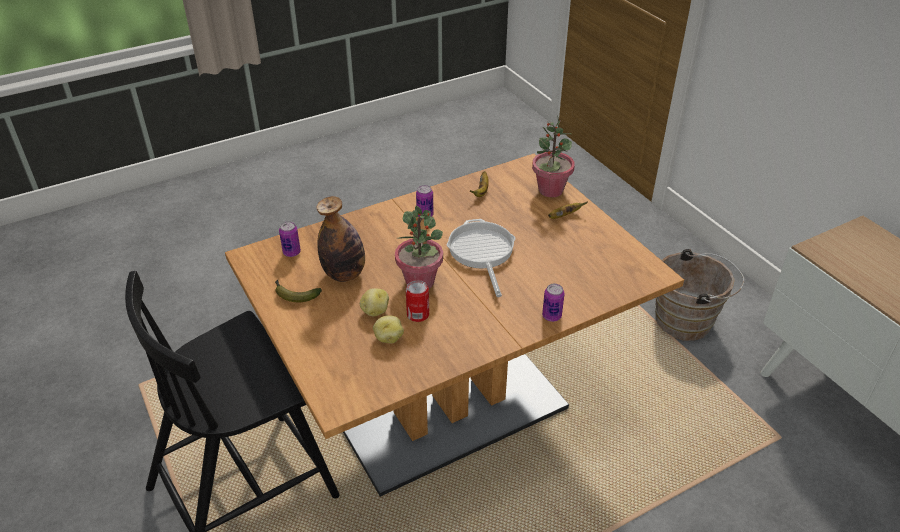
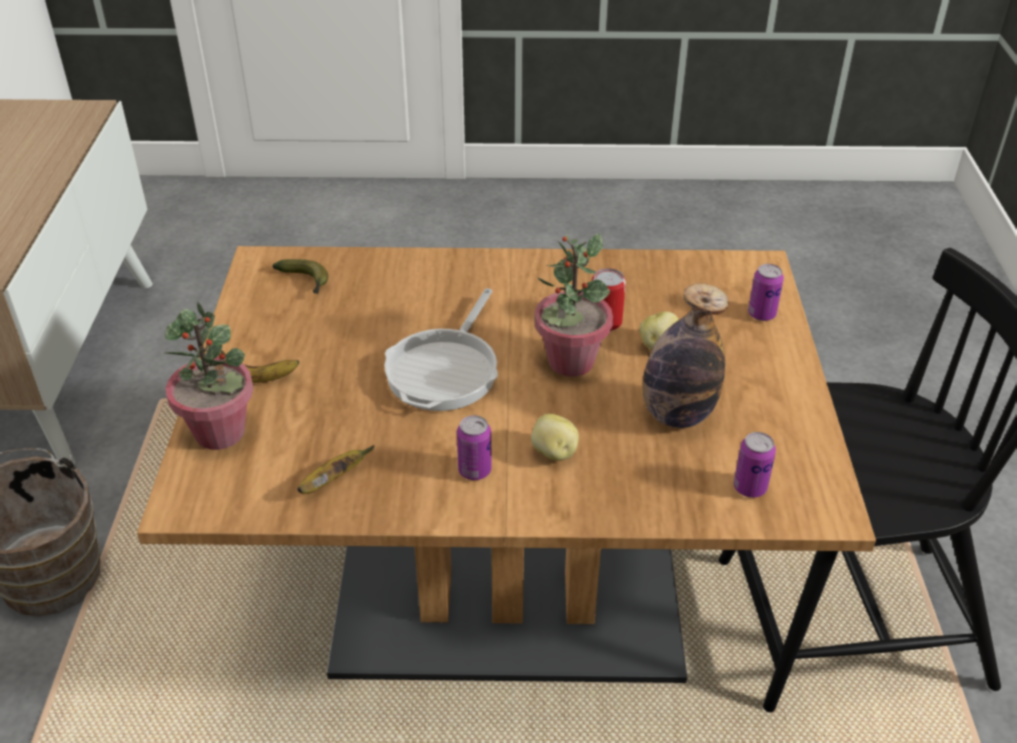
camera: 150 degrees left, 0 degrees up
(294, 294) = (769, 411): banana -> banana (306, 282)
(388, 337) = (662, 309): potato -> potato (554, 453)
(551, 316) = (442, 263): can -> can (761, 314)

